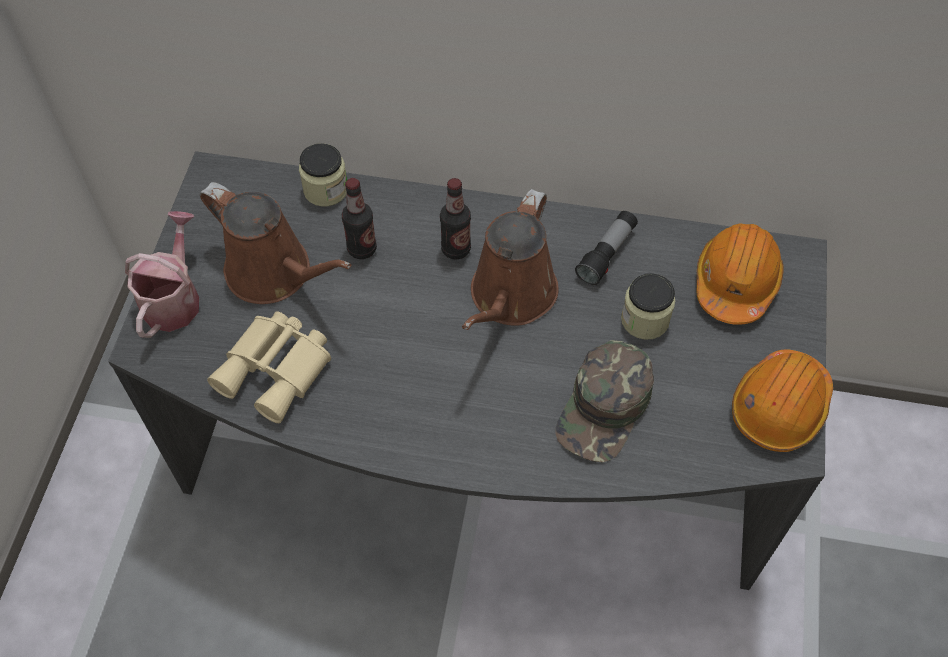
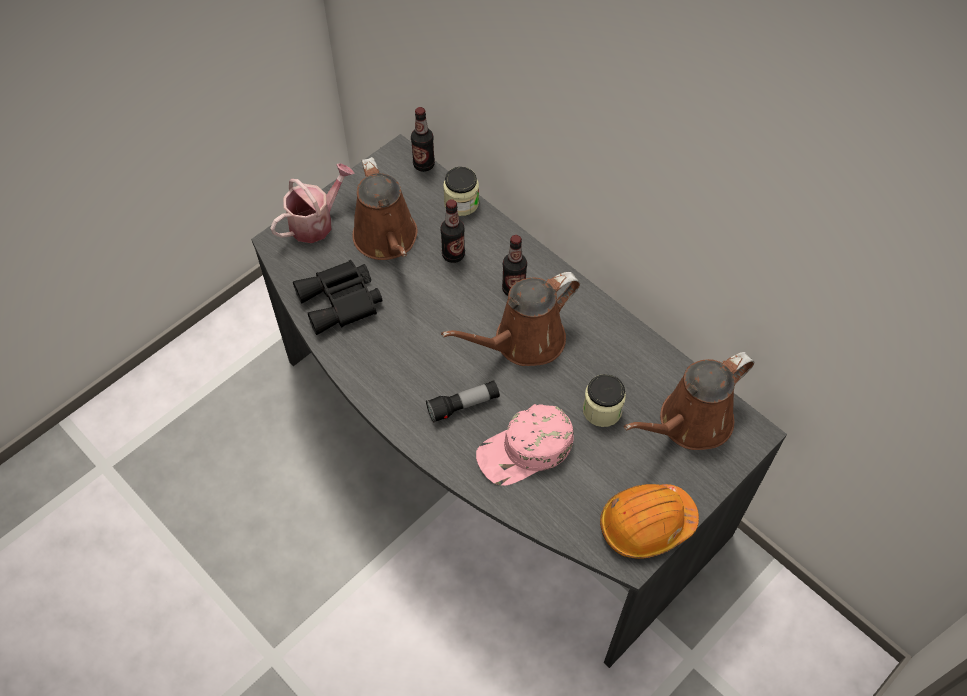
camera: 35 degrees right, 0 degrees up
(250, 171) = (424, 164): none -> bottle
(278, 370) = (342, 302): beige binoculars -> black binoculars
(605, 408) = (525, 450): green cap -> pink cap
(606, 254) = (613, 351): flashlight -> flashlight (463, 405)
(735, 282) = (690, 423): orange hard hat -> brown watering can

